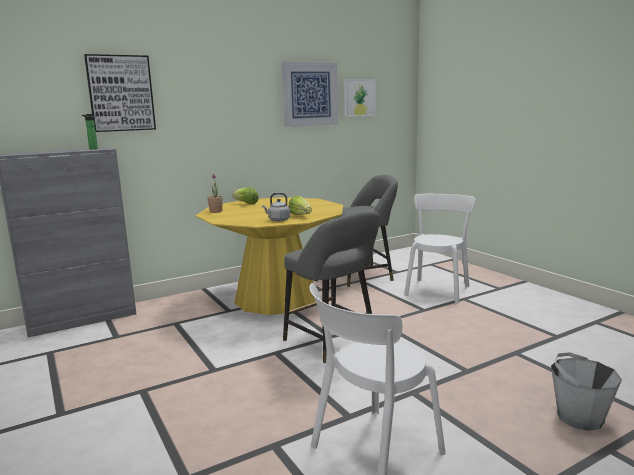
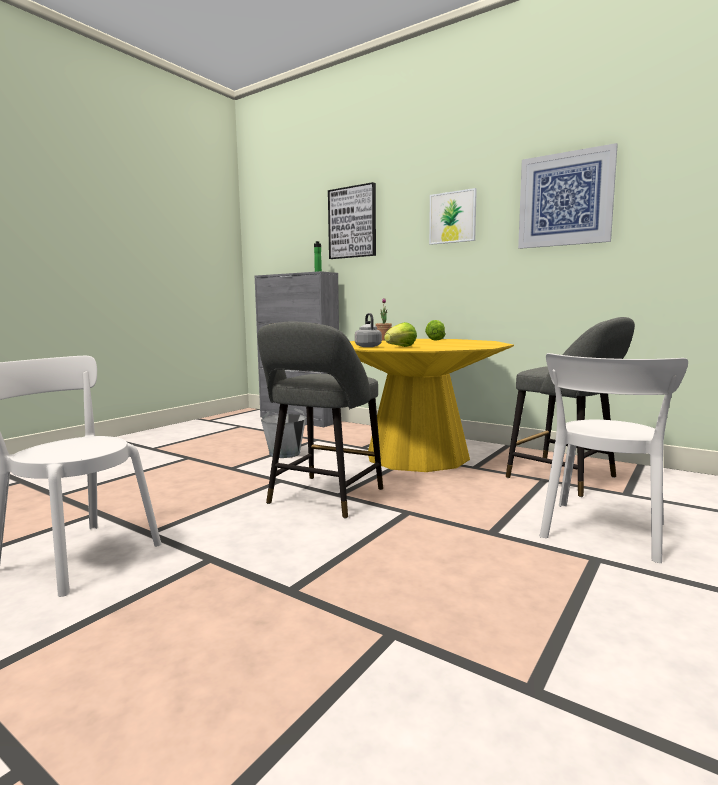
camera: 65 degrees right, 5 degrees down
(359, 97) = (666, 193): picture -> picture (452, 217)
(438, 289) = (602, 532): white chair -> white chair turned 120 degrees clockwise
(579, 417) = (147, 725): grey bucket -> grey bucket (285, 453)

